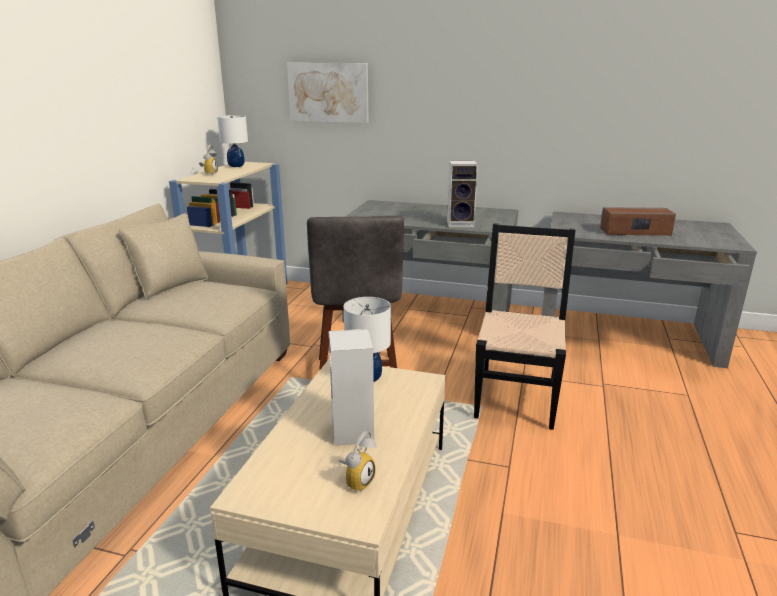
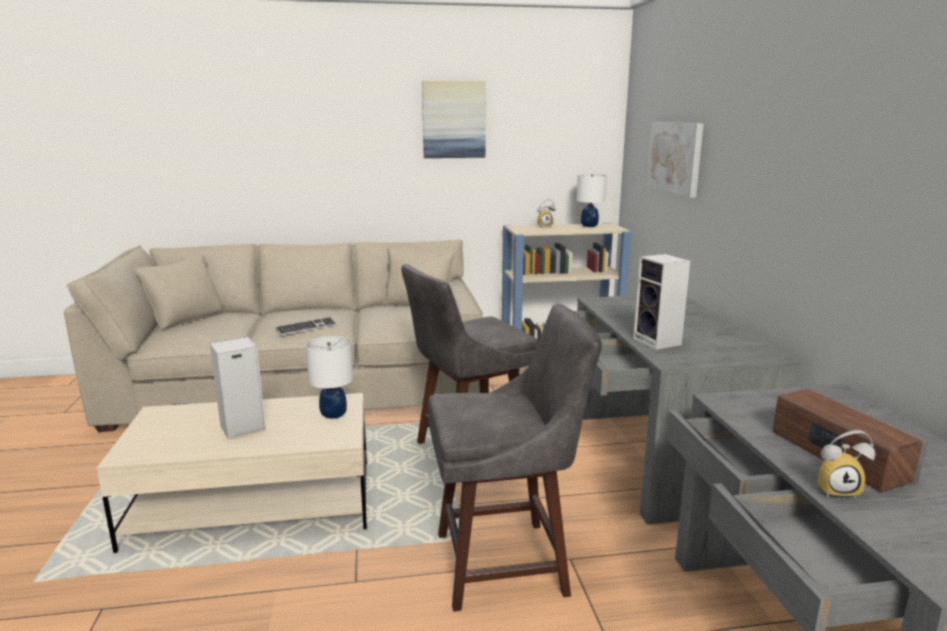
camera: 65 degrees right, 5 degrees down
(105, 62) = (453, 120): none -> picture
(154, 346) = (306, 328): none -> keyboard
(357, 481) = (172, 444): alarm clock -> alarm clock (837, 489)
(516, 397) = (506, 562): chair -> grey stool

